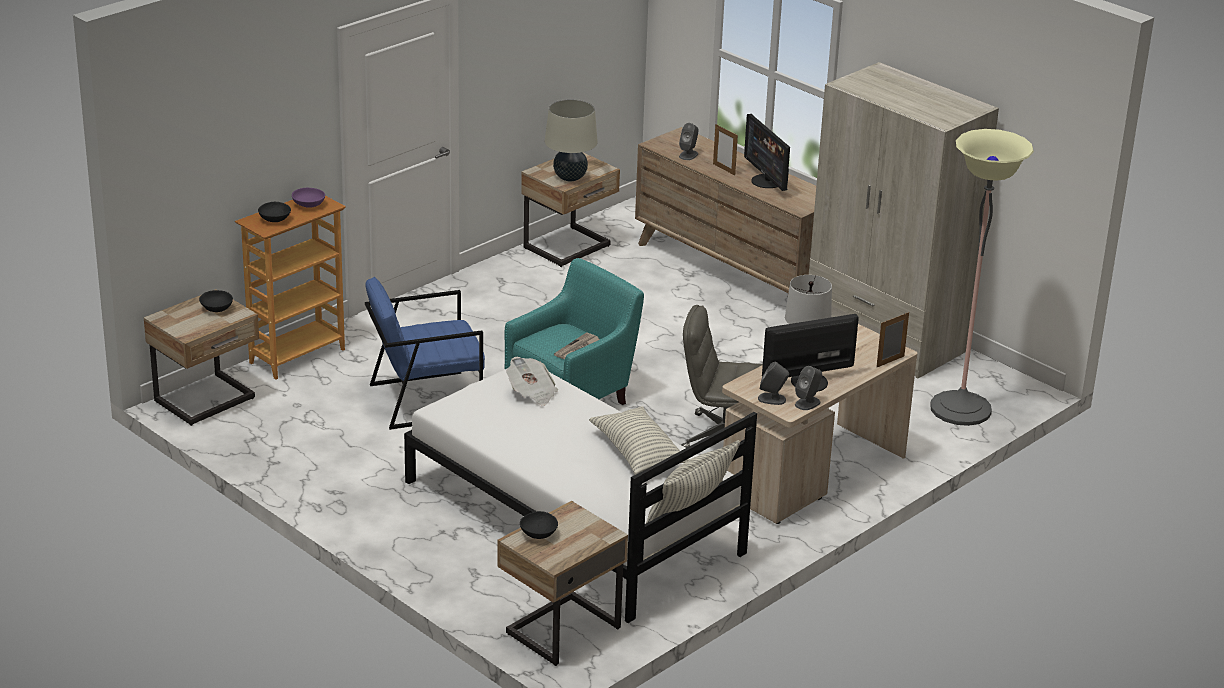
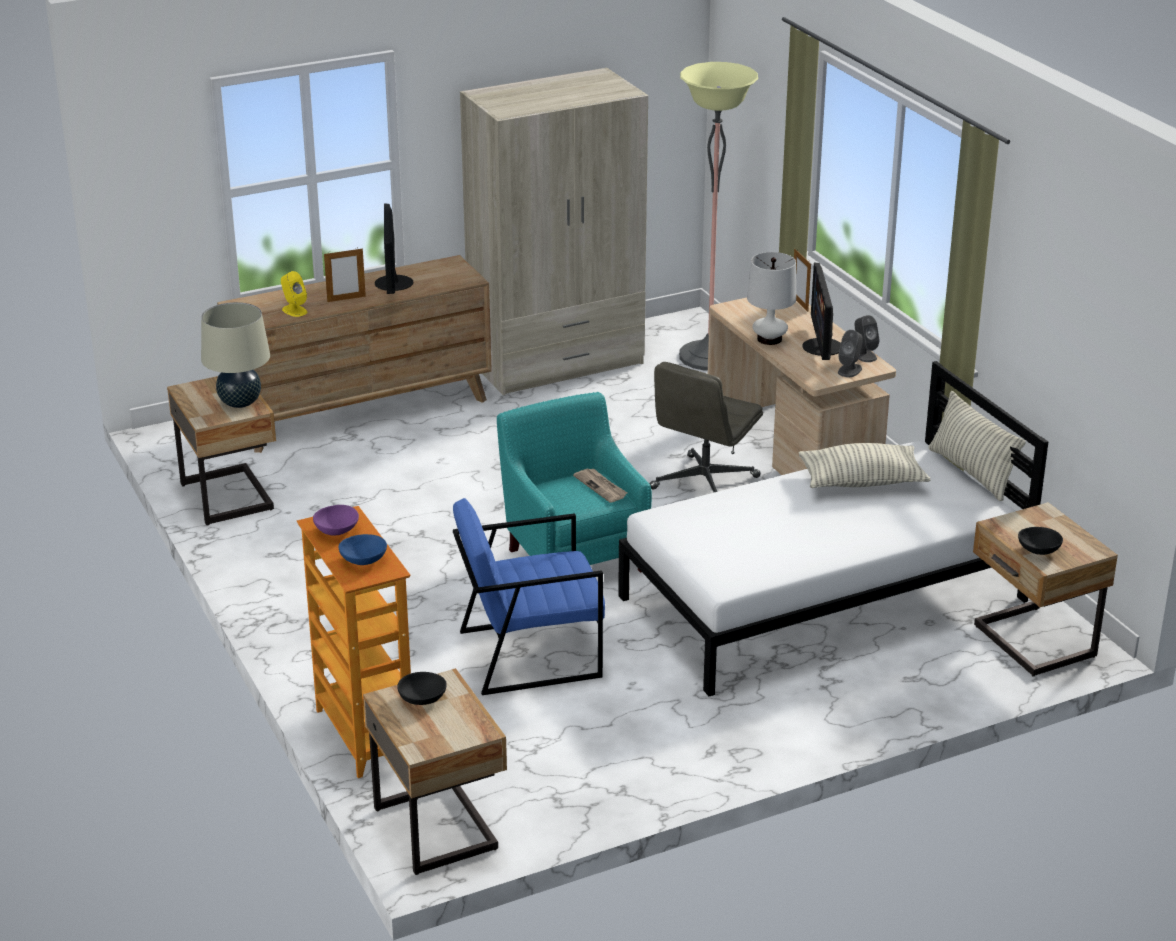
camera: 70 degrees left, 0 degrees up
(274, 219) = (363, 560): black bowl -> blue bowl
(425, 399) = (529, 653): blue armchair -> blue armchair turned 75 degrees clockwise
(532, 393) = (713, 520): newspaper -> none
(688, 155) = (294, 310): grey speaker -> yellow speaker
(767, 181) = (393, 283): monitor -> monitor turned 90 degrees clockwise

